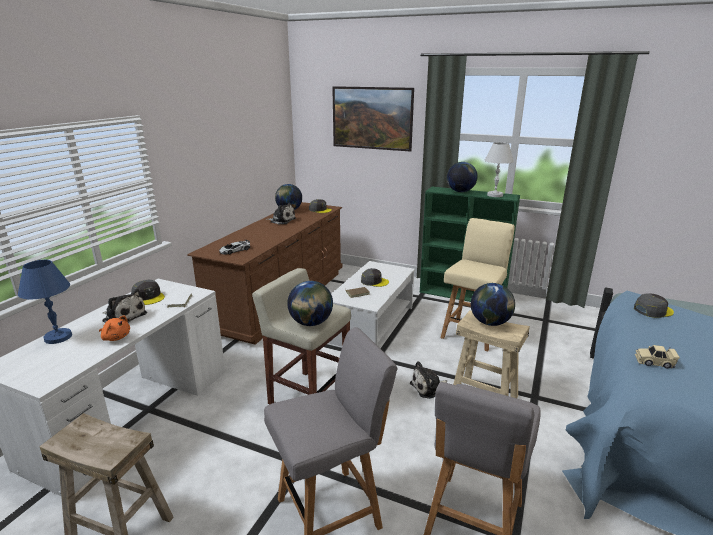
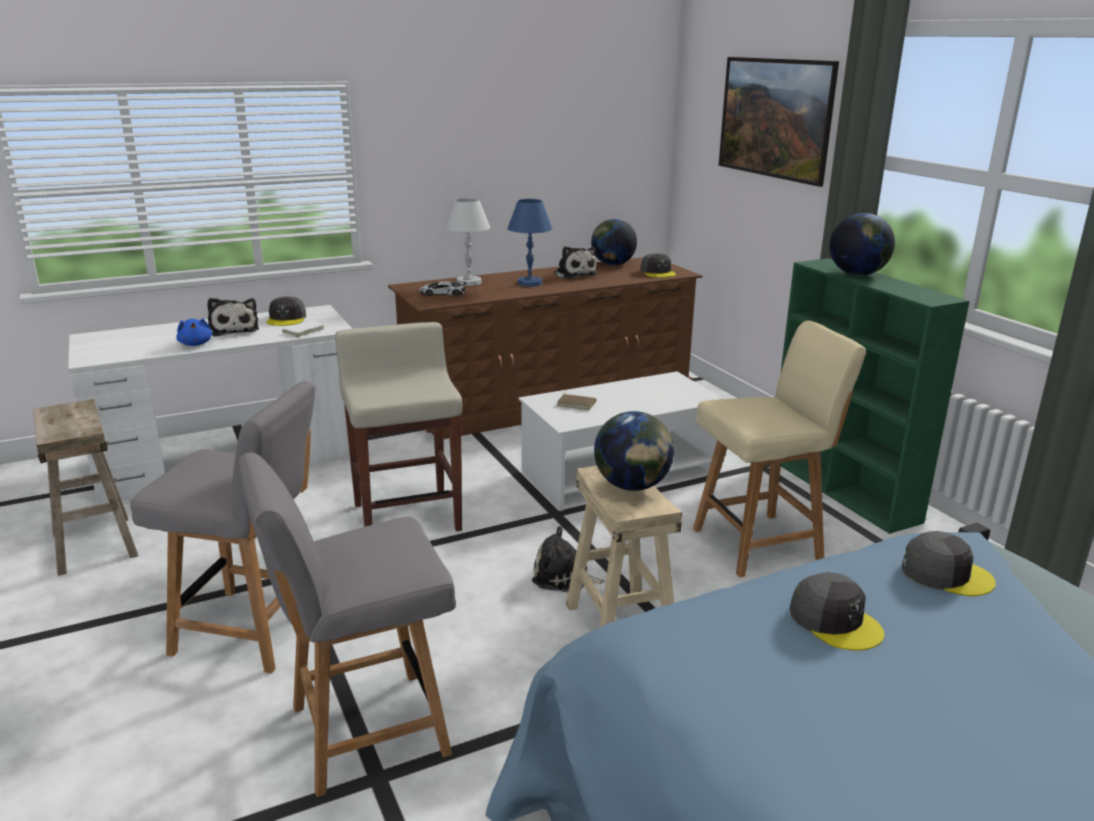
camera: 40 degrees right, 0 degrees up
(58, 337) = (160, 329): blue table lamp -> blue table lamp (529, 283)
(116, 337) = (195, 344): orange plush toy -> blue plush toy
(311, 323) = (384, 394): globe -> none
(374, 281) = (629, 398): grey cap -> grey cap (835, 621)
(494, 195) = (909, 291): white table lamp -> white table lamp (468, 282)
(654, 362) = (738, 624): beige toy car -> none

